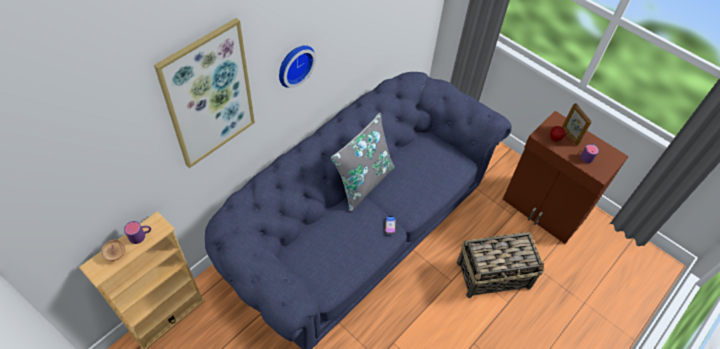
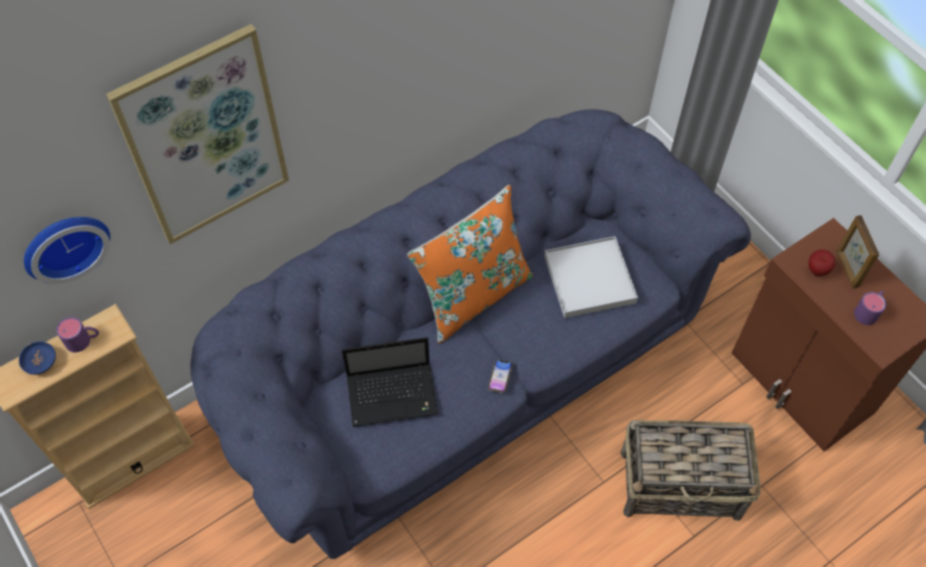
camera: 15 degrees right, 5 degrees up
(115, 253) = (41, 363): brown bowl -> blue bowl
(294, 64) = (364, 91): wall clock -> wall clock (64, 244)
(331, 245) = (394, 394): none -> laptop
(363, 182) = (473, 295): grey pillow -> orange pillow
(427, 164) = (589, 279): none -> white tray

